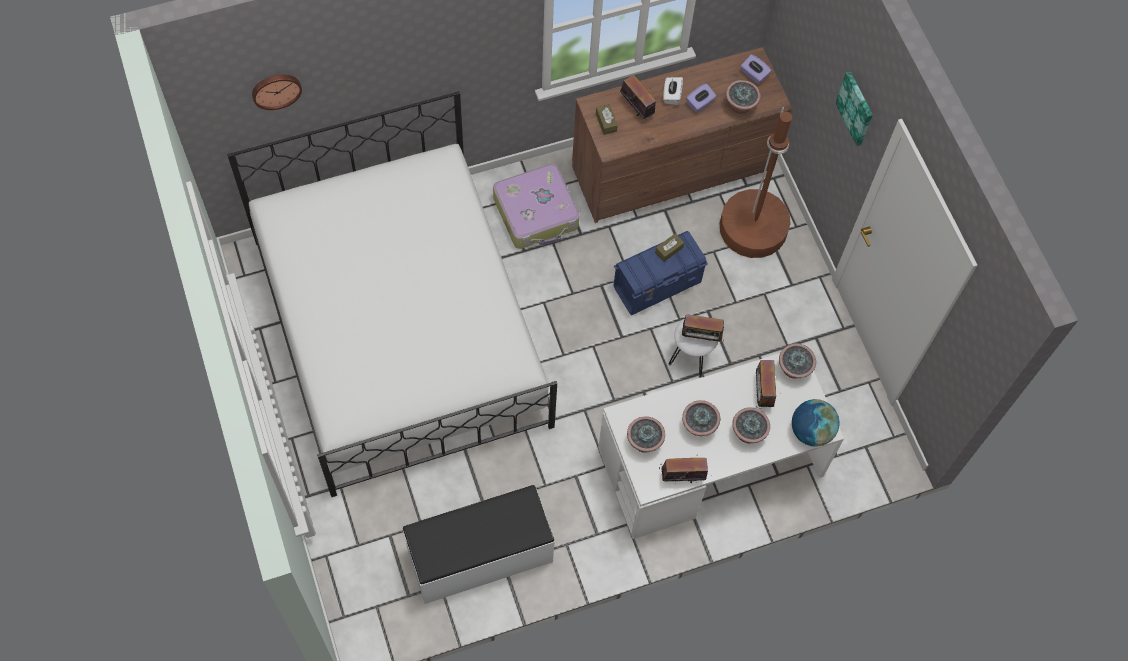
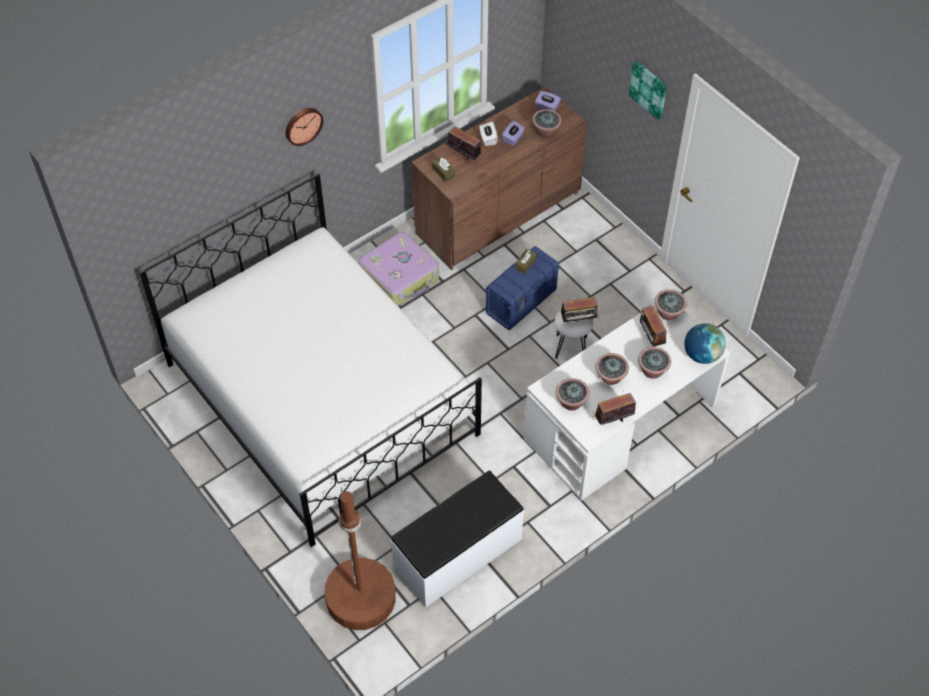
camera: 15 degrees left, 10 degrees down
(276, 90) = (172, 198): wall clock -> wall clock (303, 125)
(753, 228) = (581, 238): brown floor lamp -> brown floor lamp (361, 598)

